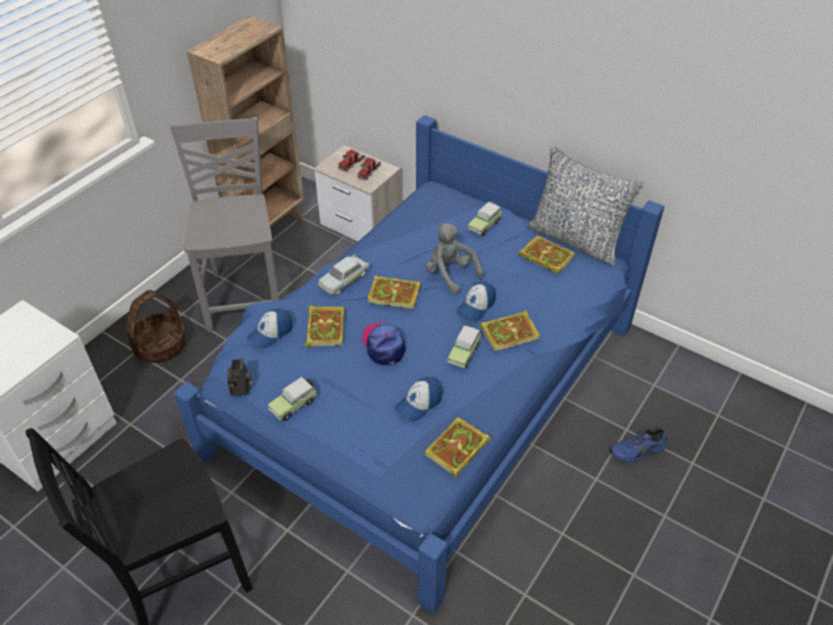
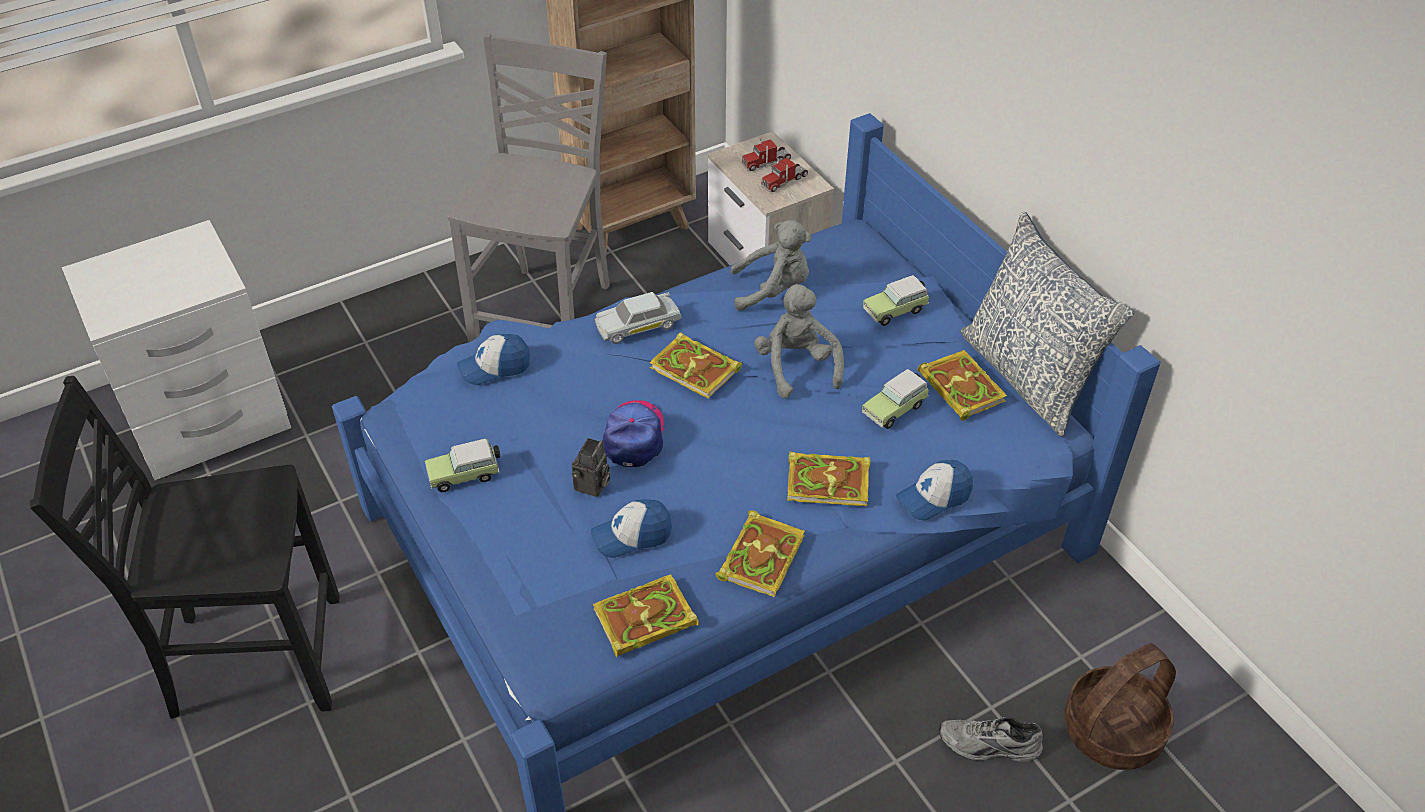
camera: 25 degrees right, 0 degrees up
(160, 346) = (400, 344): basket -> basket (1112, 729)
(242, 389) = (412, 430): camera -> camera (592, 486)
(324, 327) = (570, 383): book -> book (761, 555)
(409, 235) = (773, 290): none -> grey plush toy
(464, 352) = (742, 487): toy car -> toy car (895, 408)
(476, 306) = (804, 426): cap -> cap (934, 497)
(637, 451) = (989, 746): blue shoe -> grey shoe

